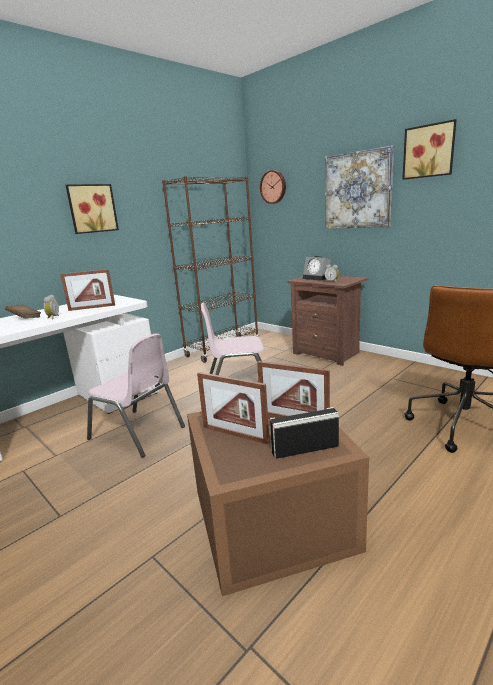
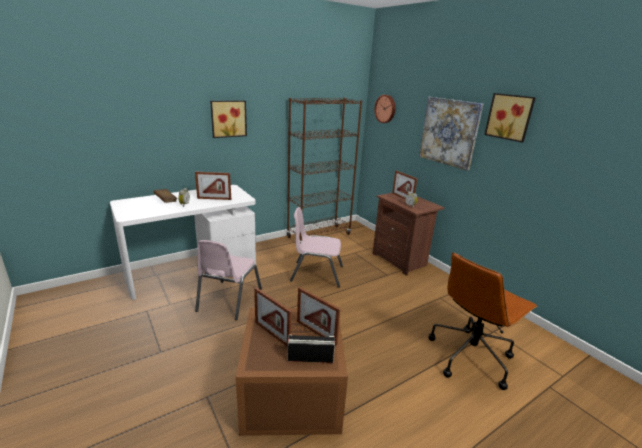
camera: 10 degrees right, 5 degrees up
(137, 433) = (229, 299): pink chair -> pink chair turned 60 degrees clockwise
(317, 278) = (402, 197): alarm clock -> picture frame

